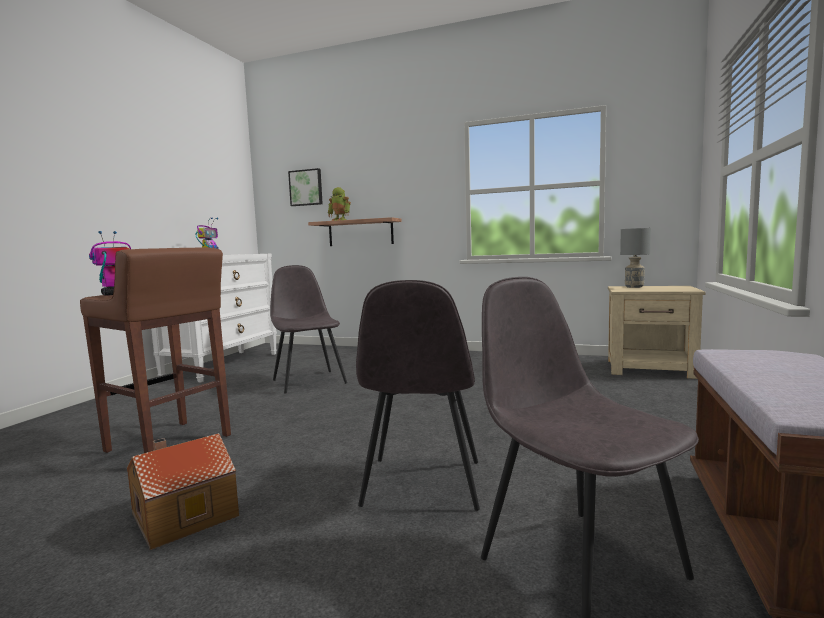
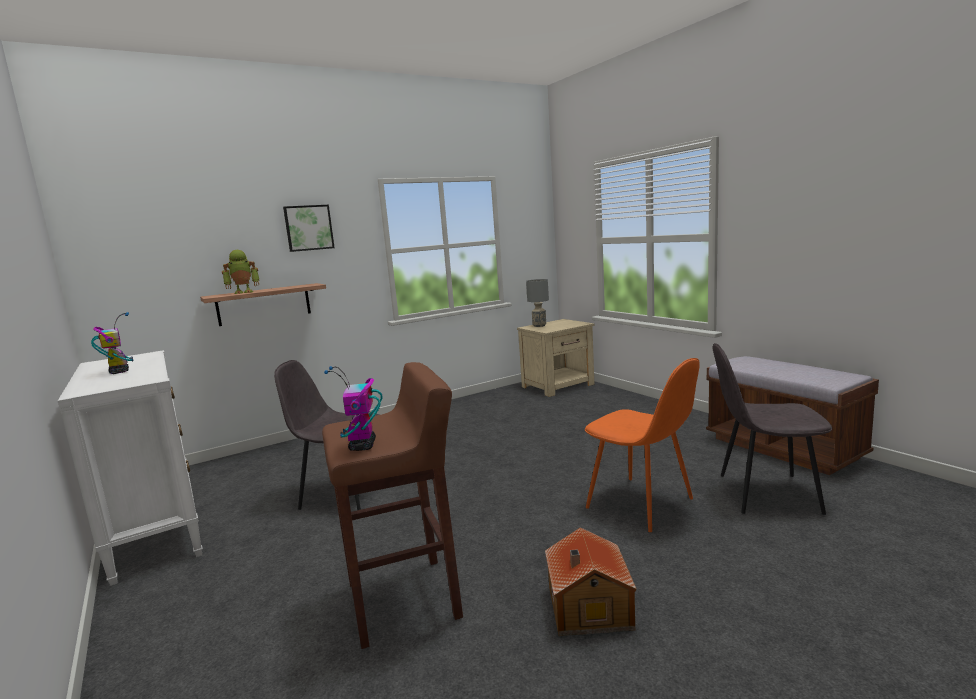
camera: 50 degrees left, 5 degrees up
(306, 187) = (168, 249): picture -> picture (308, 228)
(422, 485) = (642, 504): grey chair -> orange chair

